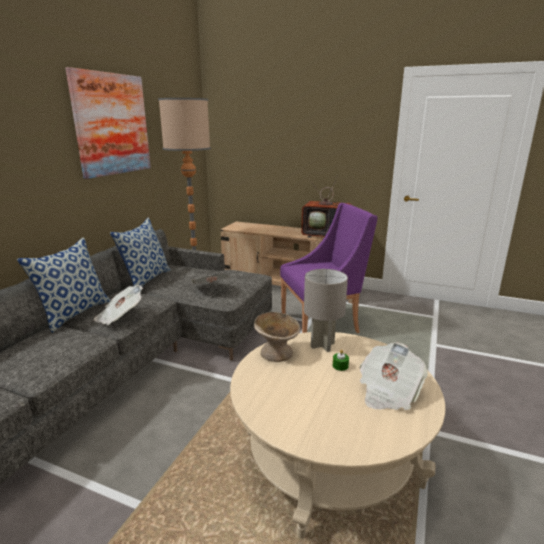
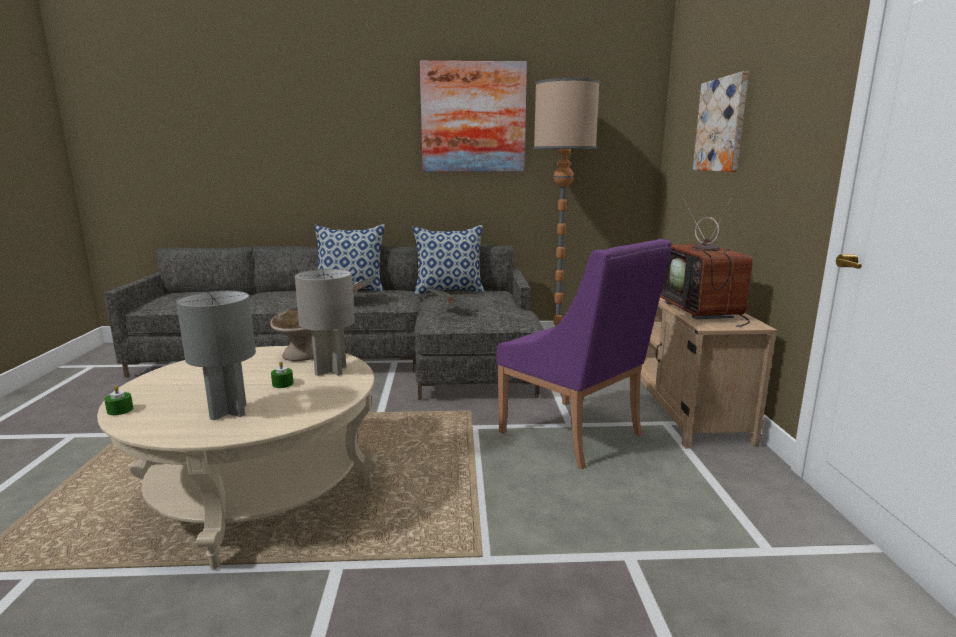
camera: 65 degrees right, 5 degrees down
(284, 133) = (721, 125): none -> picture
(366, 449) = (120, 410): none -> green candle
(388, 392) = (227, 412): newspaper -> grey table lamp

